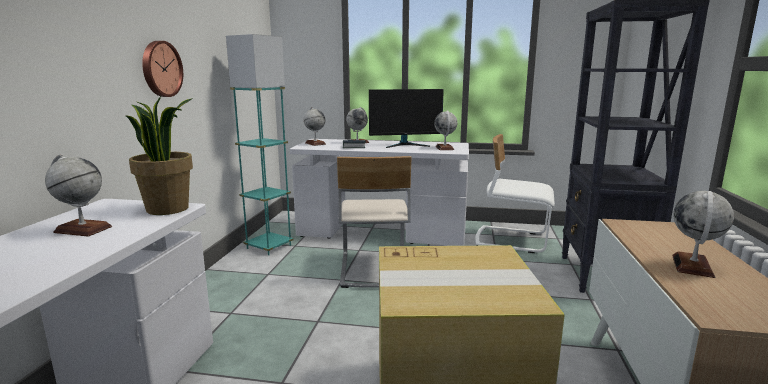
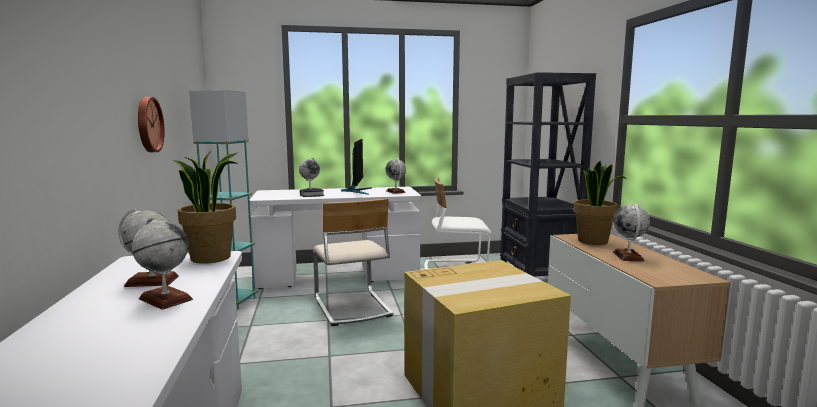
camera: 20 degrees left, 5 degrees down
(315, 143) = (269, 194): globe -> globe (165, 299)
(405, 145) = (357, 191): monitor -> monitor turned 60 degrees counterclockwise
(655, 235) = (593, 241): none -> potted plant

